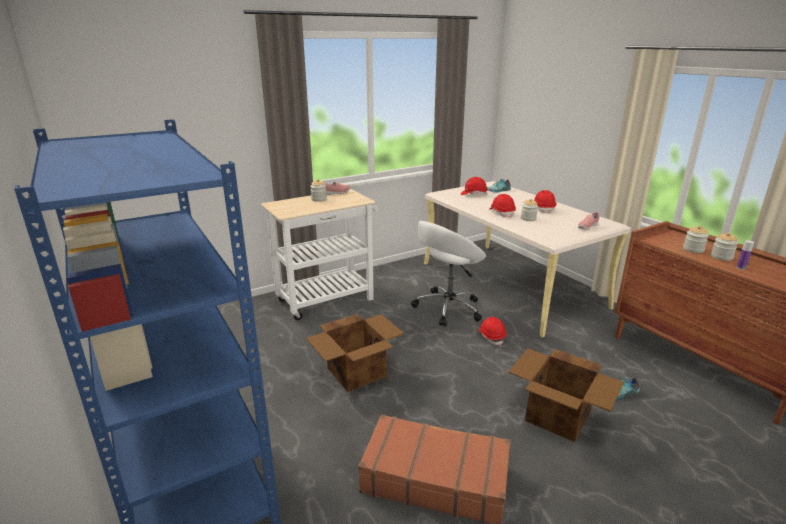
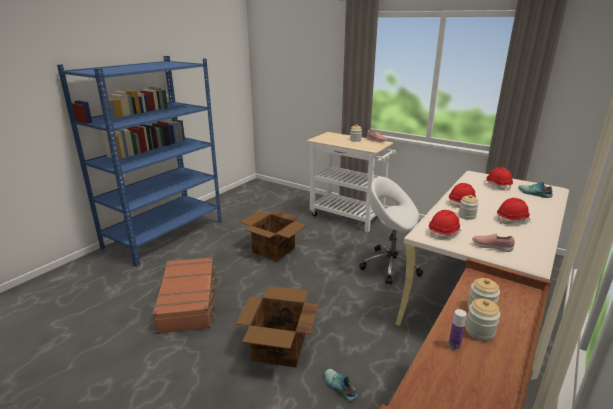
camera: 65 degrees right, 0 degrees up
(491, 337) = (368, 295): red hard hat -> red hard hat (444, 233)

